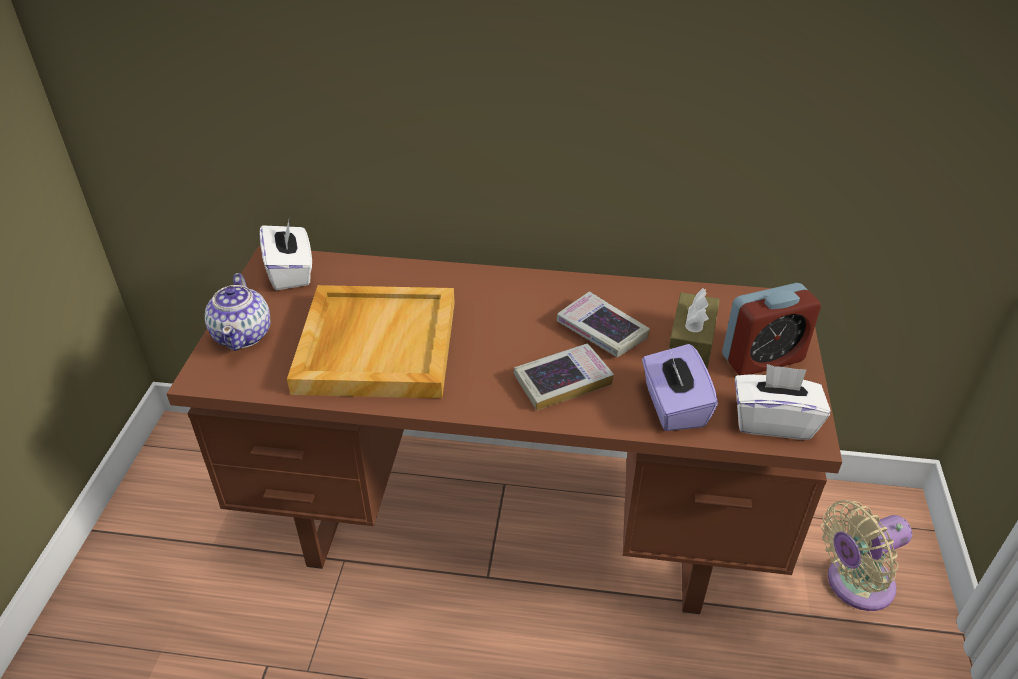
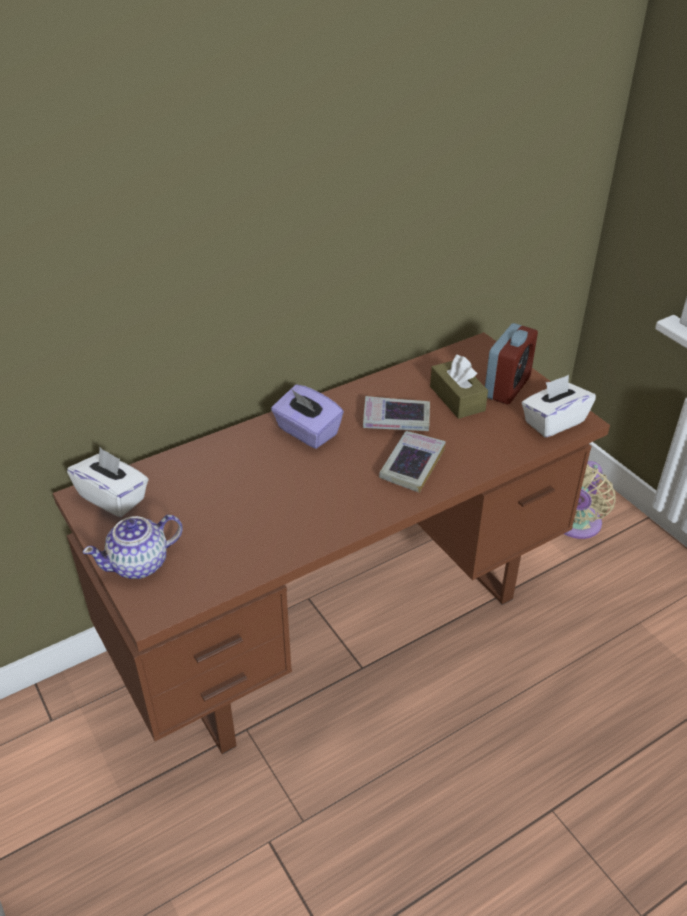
camera: 40 degrees left, 0 degrees up
(243, 334) = (140, 564): teapot -> teapot turned 105 degrees clockwise
(376, 345) = (256, 512): beige tray -> none
(673, 406) = (493, 444): purple tissue box -> purple tissue box (307, 432)

